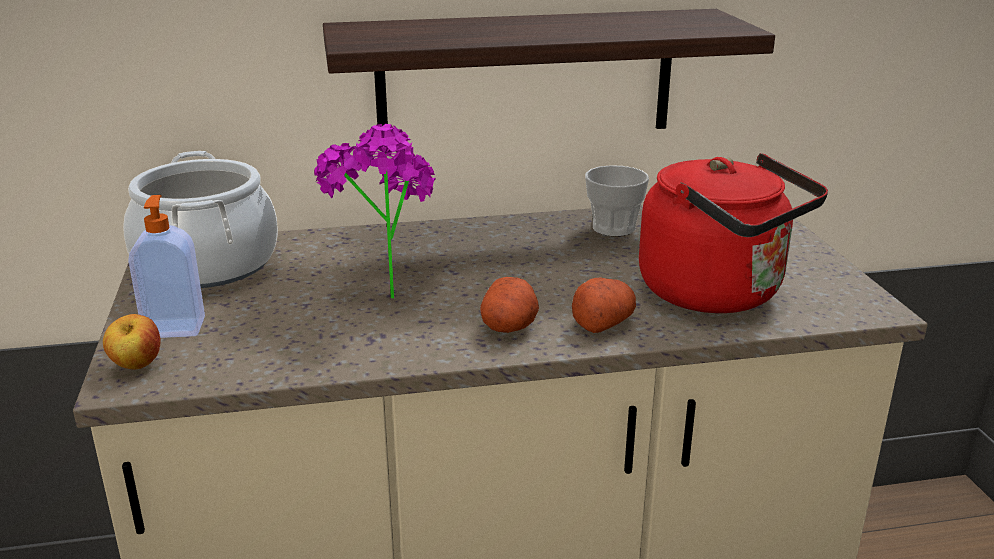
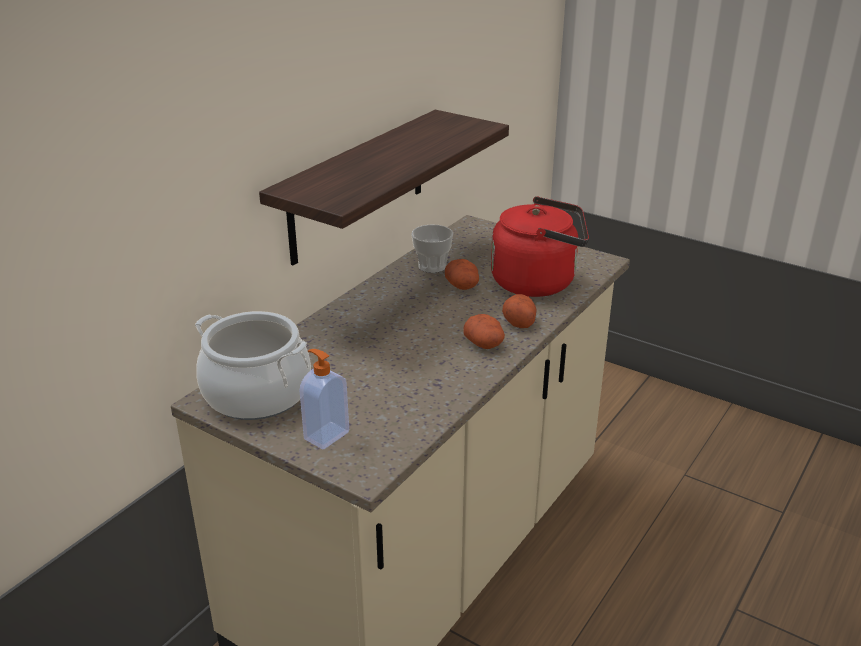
camera: 45 degrees left, 5 degrees up
(136, 366) = (353, 464): apple -> none
(382, 289) = (388, 356): potted plant -> none
(609, 259) = (463, 286): none -> potato

